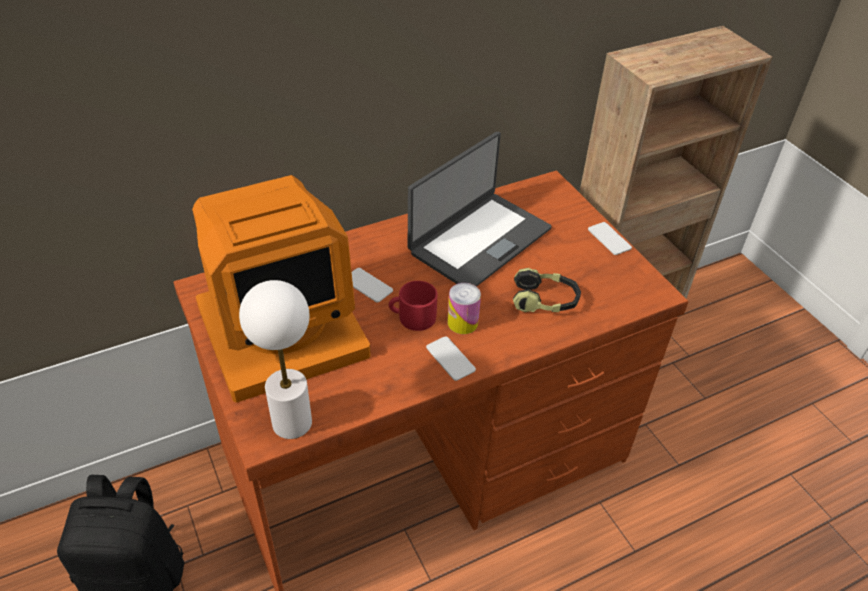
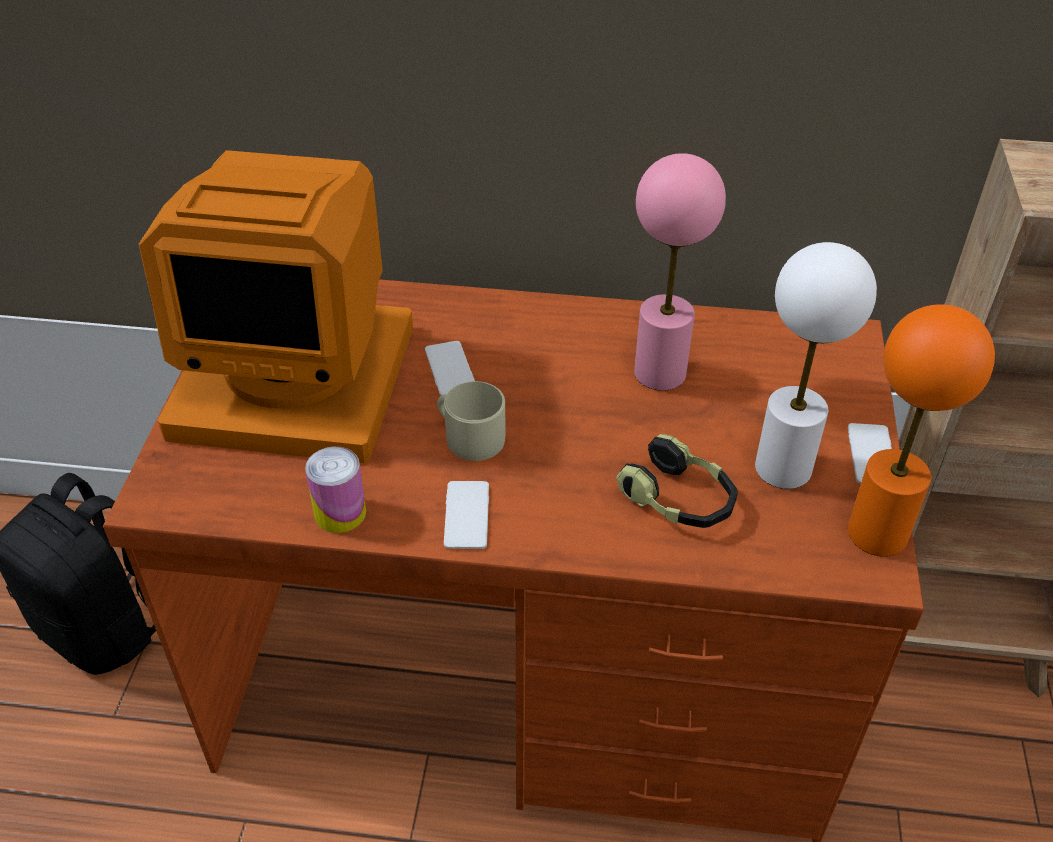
camera: 35 degrees right, 0 degrees up
(291, 422) = (200, 497): white table lamp -> white table lamp (782, 467)
(412, 317) = (469, 436): red mug -> beige mug
(462, 322) = (529, 475): can -> can (340, 513)
(478, 240) = (660, 372): laptop -> pink table lamp
(643, 275) = (878, 534): none -> orange table lamp

